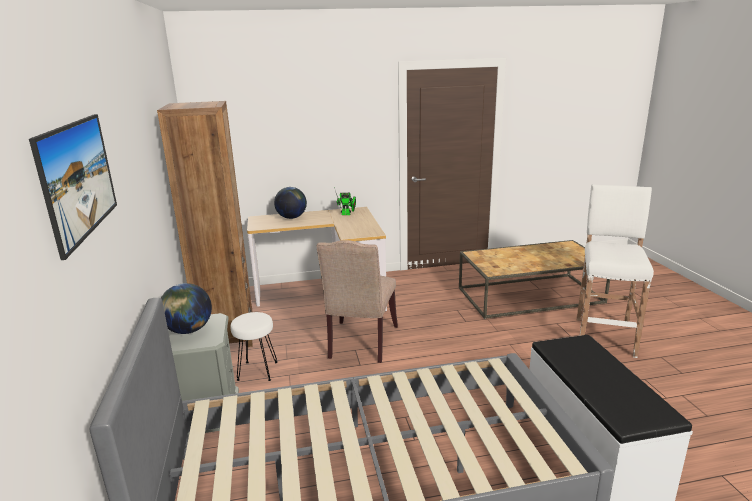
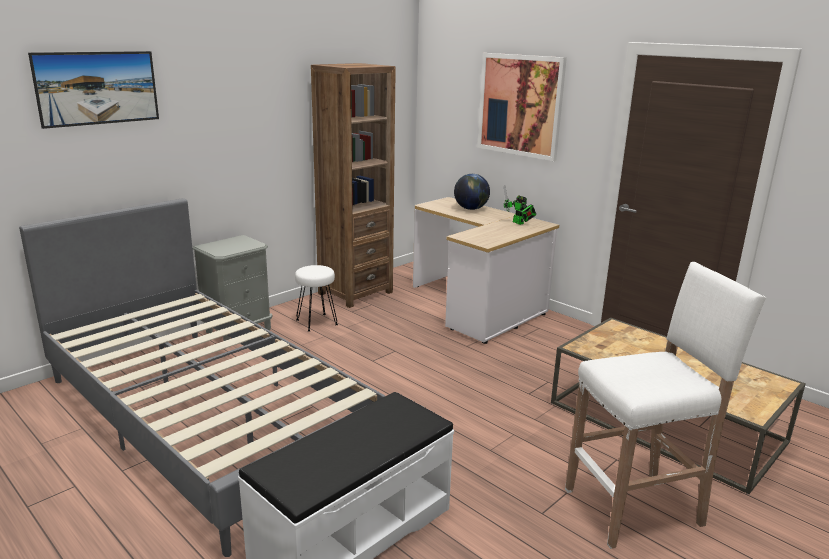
camera: 55 degrees right, 0 degrees up
(188, 330) = (230, 243): globe -> none
(310, 121) = (520, 105): none -> picture
(361, 343) = (409, 350): beige chair -> none

